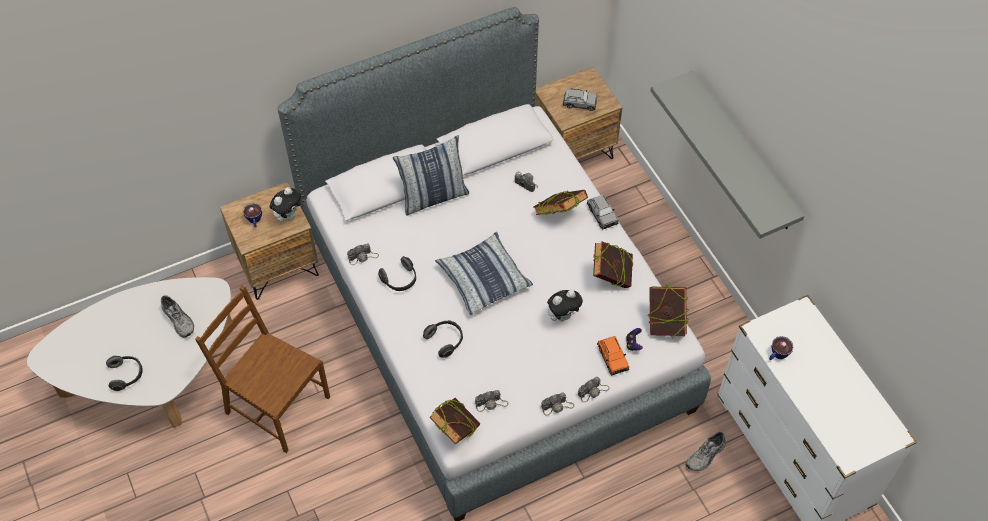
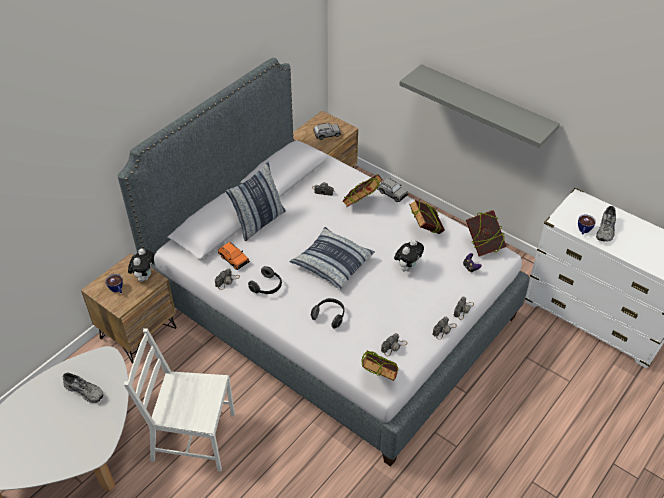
camera: 25 degrees left, 10 degrees down
(126, 375) = (57, 453): headphones -> none
(276, 405) = (192, 438): brown chair -> white chair
(612, 358) = (462, 282): orange toy car -> orange toy car (234, 259)
(706, 456) = (541, 343): grey shoe -> grey shoe (606, 230)

